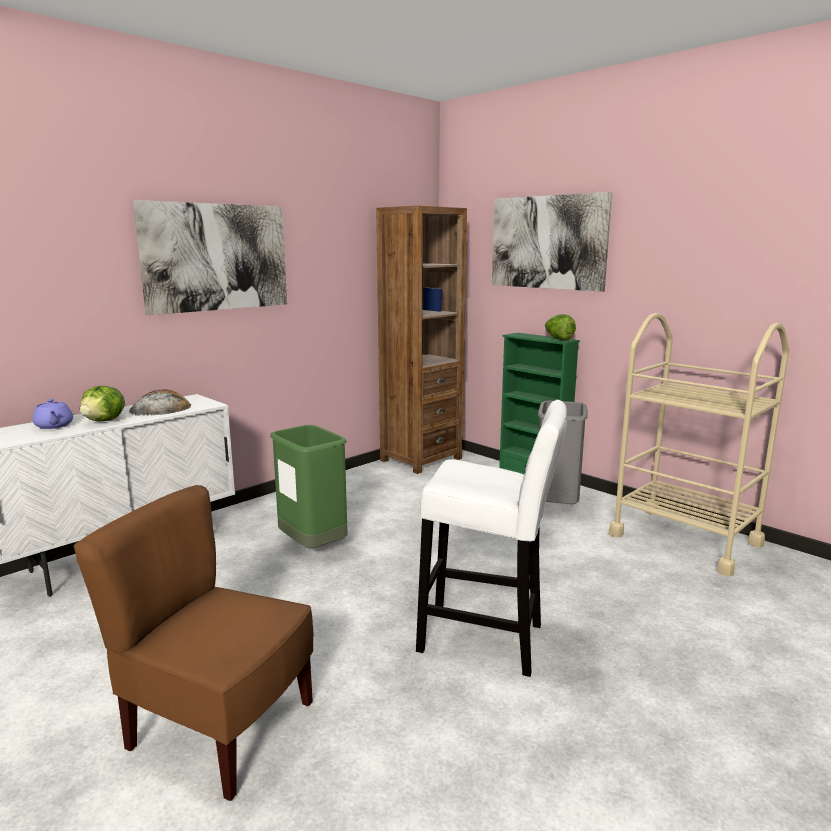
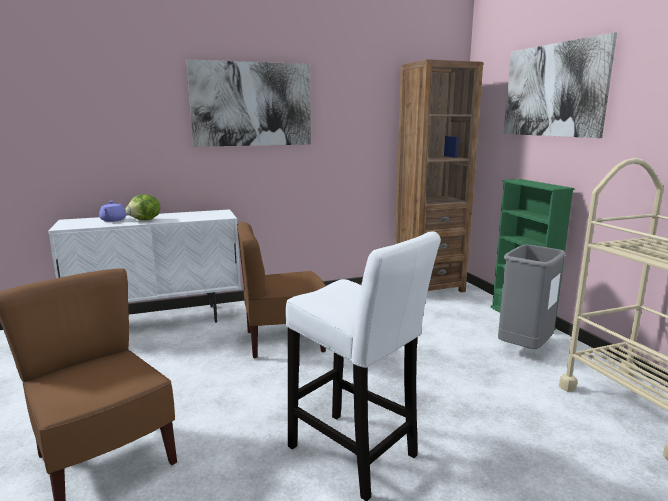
camera: 25 degrees right, 0 degrees up
(161, 408) = (191, 216): bread -> none
(312, 547) = (284, 341): green trash can -> brown chair
(558, 339) = (551, 186): lettuce -> none

